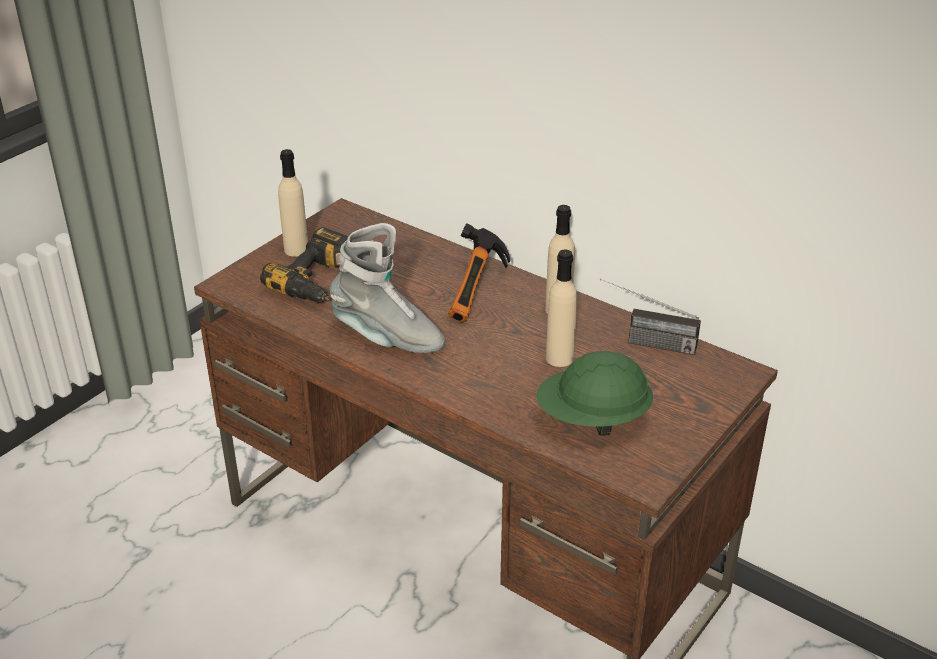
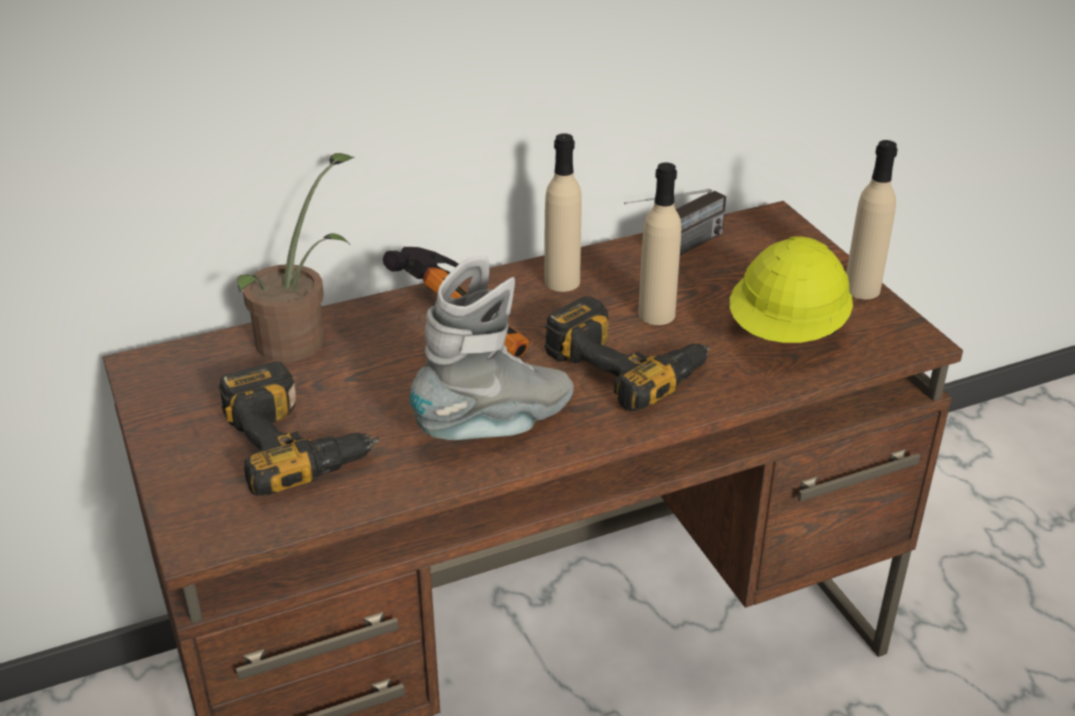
camera: 60 degrees left, 0 degrees up
(296, 250) = (190, 439): beige bottle -> beige bottle (862, 289)
(410, 245) = (300, 337): none -> potted plant
(492, 364) = (628, 364): none -> power drill
(592, 419) = (787, 333): green hard hat -> yellow hard hat

